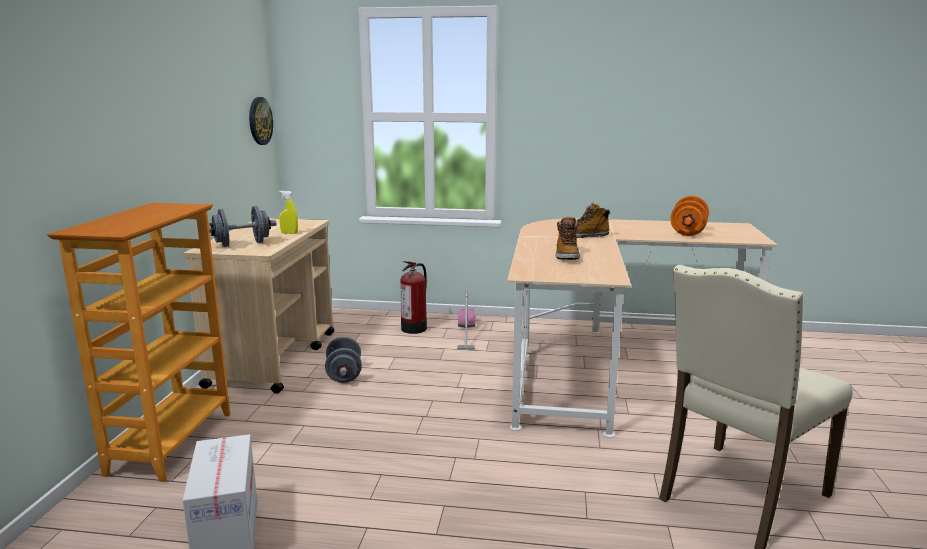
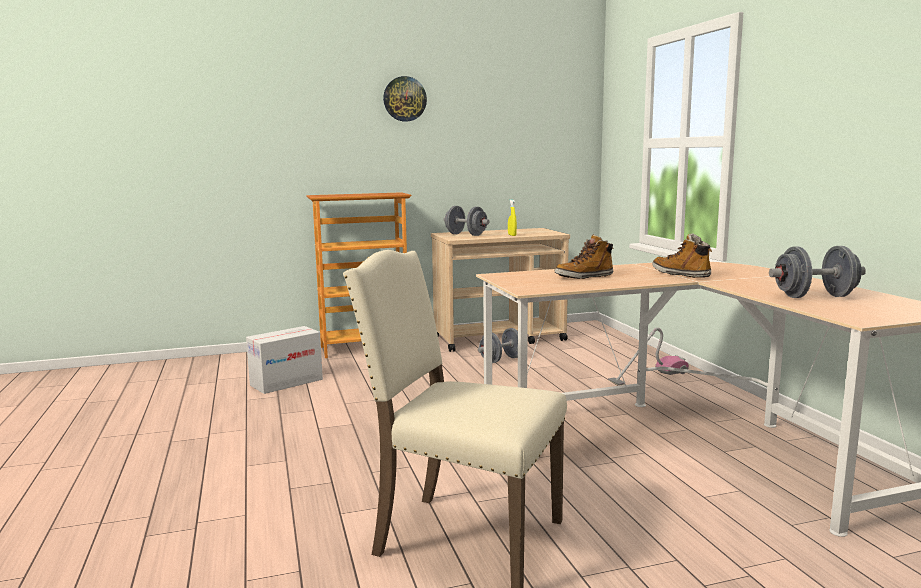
camera: 65 degrees right, 5 degrees down
(259, 121) = (568, 148): wall clock -> wall clock (404, 99)
(415, 328) = (625, 358): fire extinguisher -> none
(688, 232) = (814, 296): orange dumbbell -> grey dumbbell

